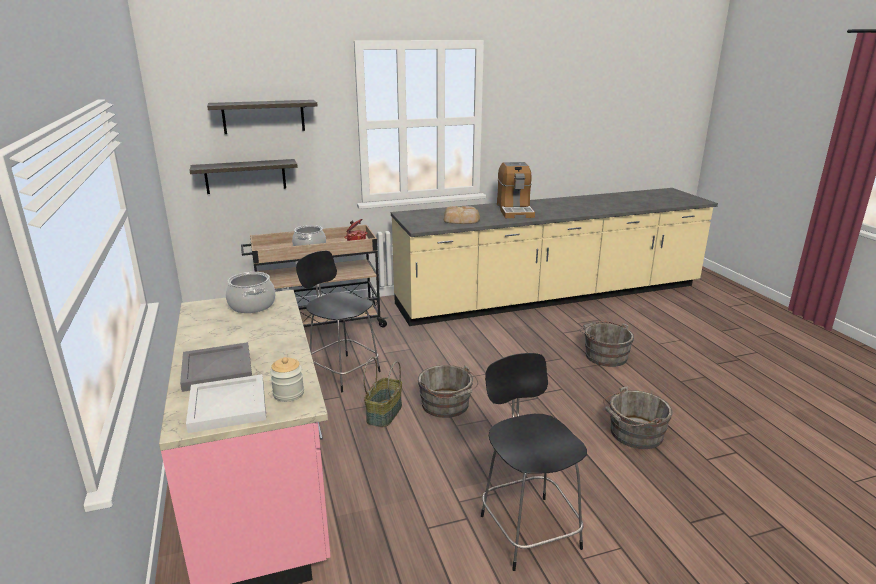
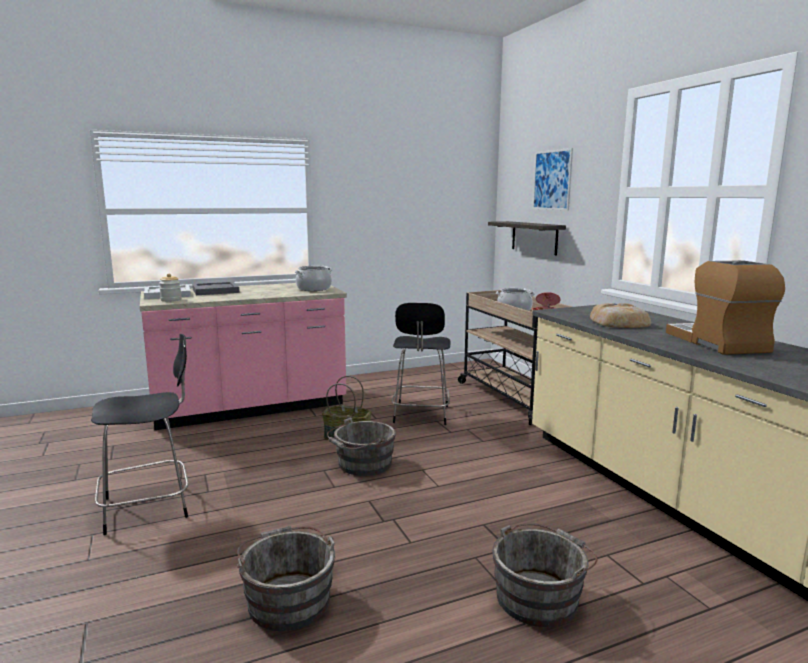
camera: 85 degrees right, 10 degrees down
(263, 116) = (552, 180): shelf -> picture
(342, 372) = (421, 415): black chair -> black chair turned 150 degrees clockwise
(514, 210) = (717, 342): coffee machine -> coffee machine turned 90 degrees clockwise

